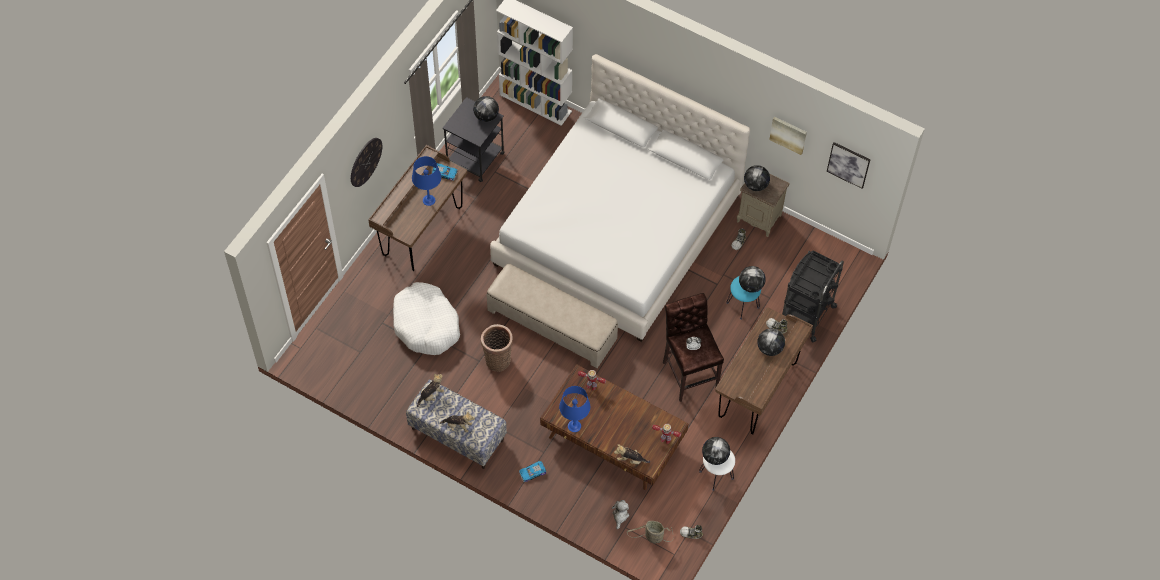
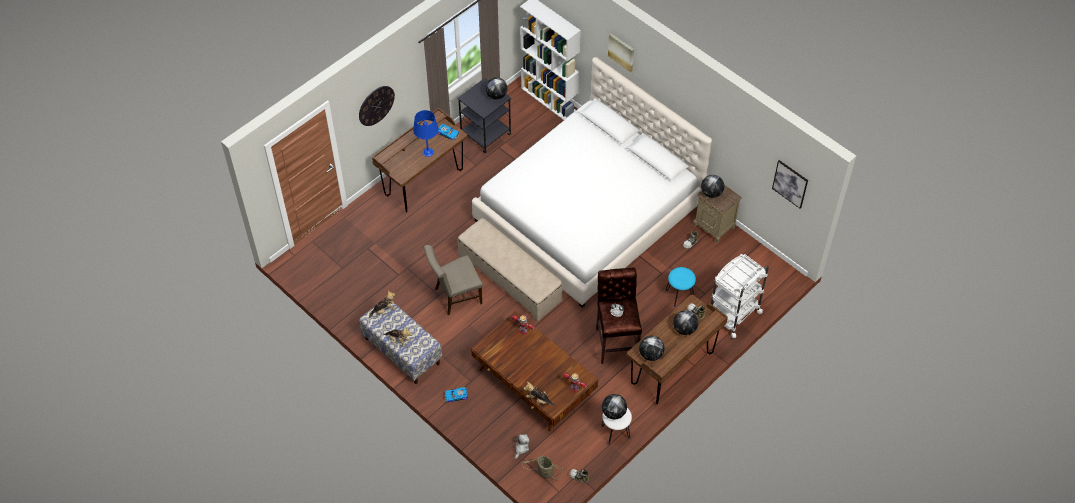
camera: 15 degrees right, 5 degrees down
(426, 325) = (404, 257): white dog bed -> none
(497, 359) = (455, 297): basket -> beige chair
(574, 426) = (498, 361): blue table lamp -> none
(750, 286) = (686, 277): globe -> globe (650, 354)
(788, 134) = (743, 149): picture -> picture (621, 52)
(805, 314) = (733, 314): black cart -> white cart

